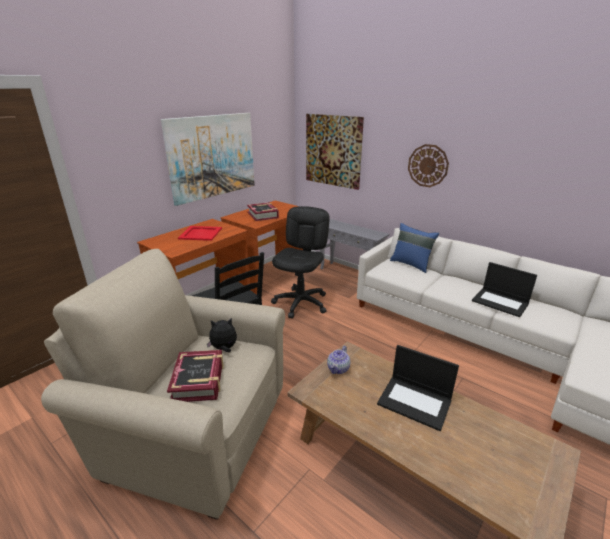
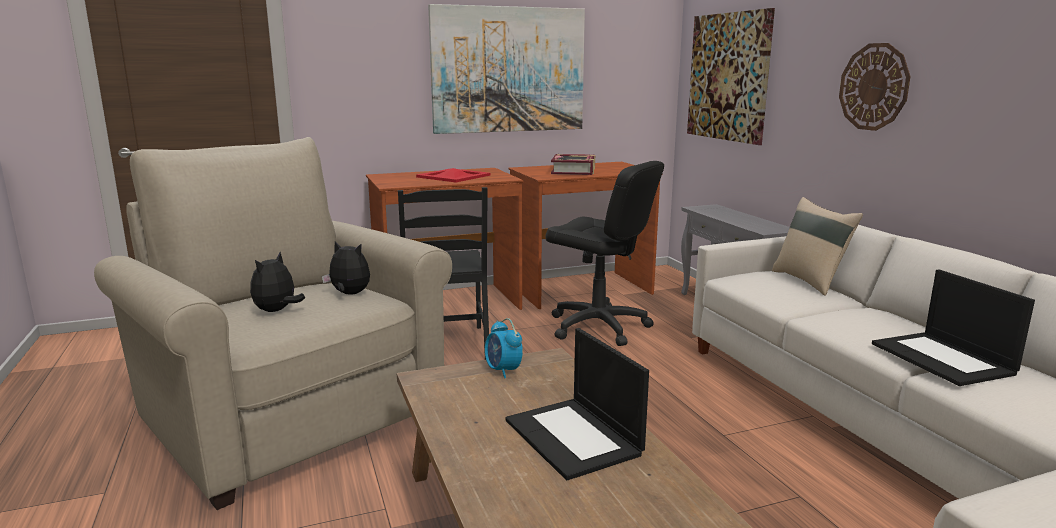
camera: 30 degrees right, 10 degrees down
(199, 380) = (277, 311): book -> plush toy
(301, 303) = (598, 327): black office chair -> black office chair turned 75 degrees clockwise
(338, 369) = (503, 371): teapot -> alarm clock
(411, 264) = (810, 281): blue pillow -> beige pillow

